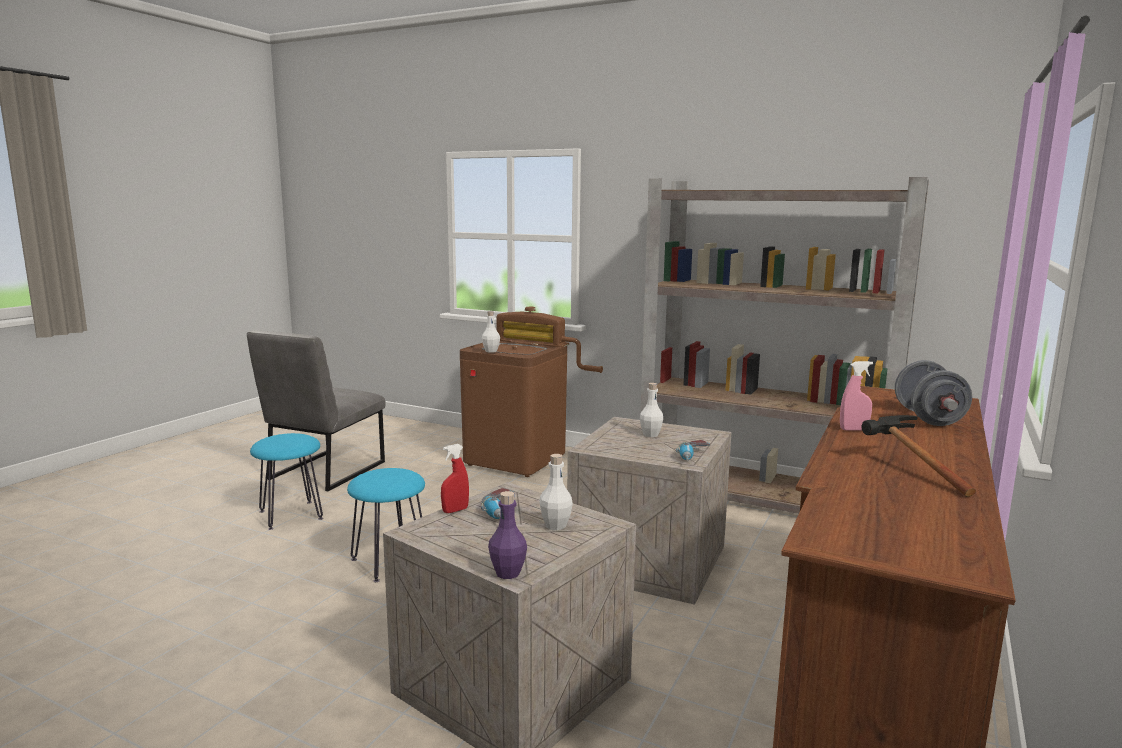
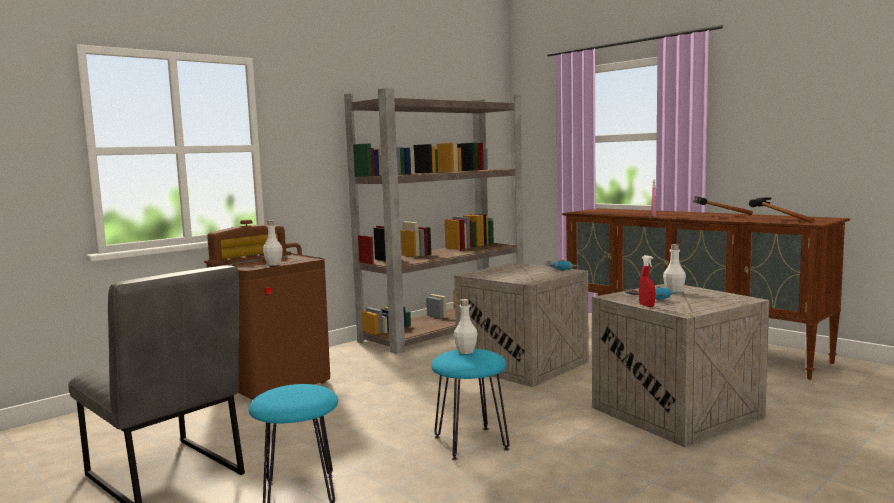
camera: 70 degrees left, 5 degrees down
(507, 573) = (744, 300): purple bottle -> none
(650, 435) = (508, 272): white bottle -> white bottle (466, 351)
(851, 511) = (775, 220): none -> hammer
(928, 418) = (634, 211): grey dumbbell -> none

